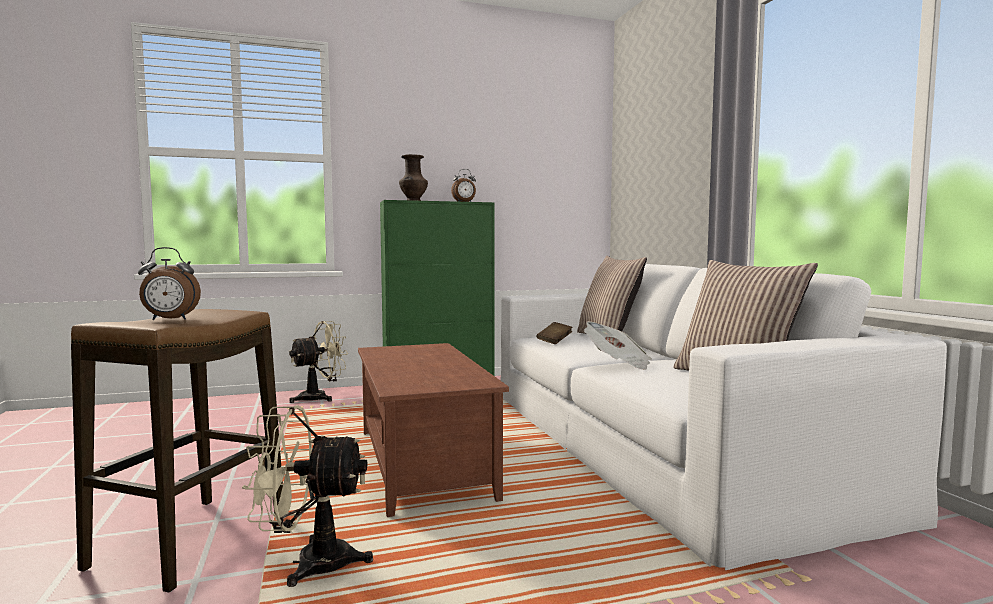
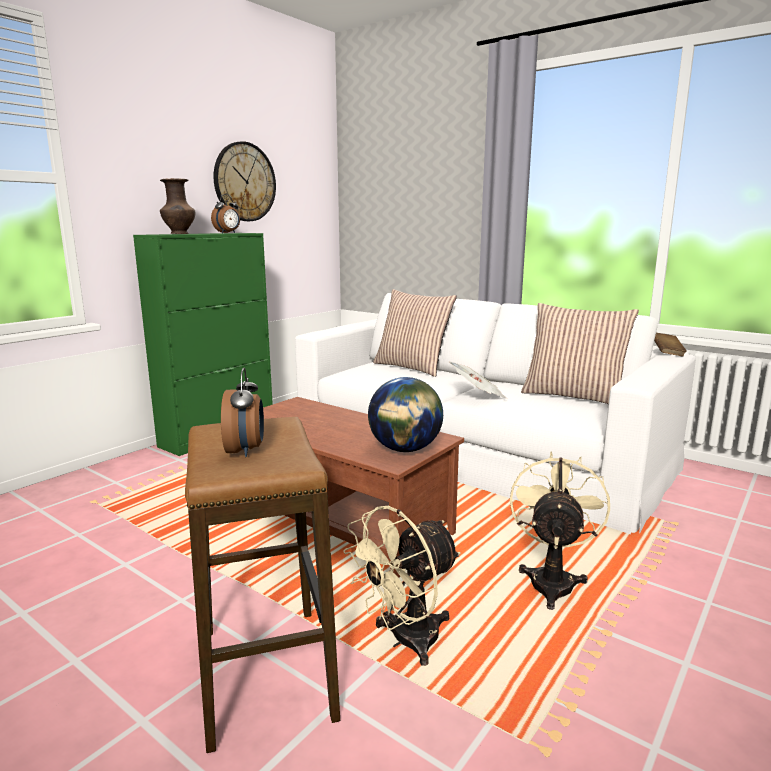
camera: 35 degrees left, 10 degrees up
(169, 319) = (246, 450): alarm clock -> alarm clock turned 45 degrees counterclockwise
(320, 397) = (106, 479): beige fan -> beige fan (552, 580)
(432, 383) = (405, 449): none -> globe
(497, 160) = (244, 182): none -> wall clock
(554, 341) = (378, 377): brown book -> brown book (667, 353)

